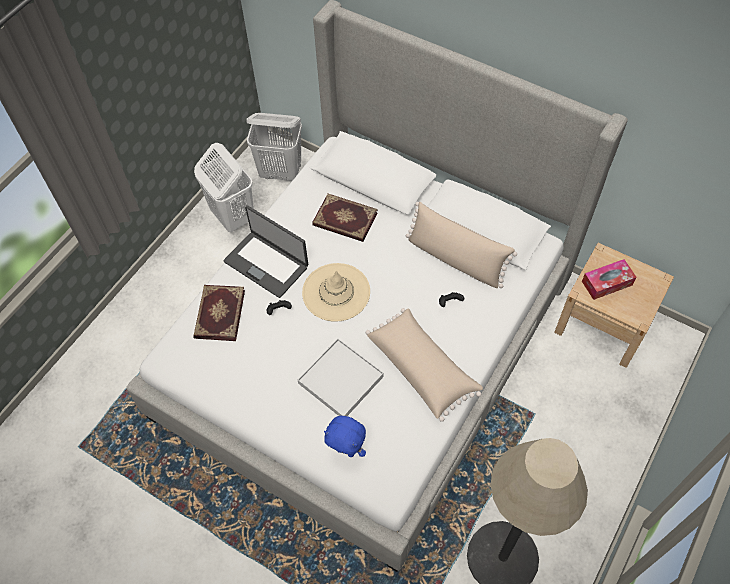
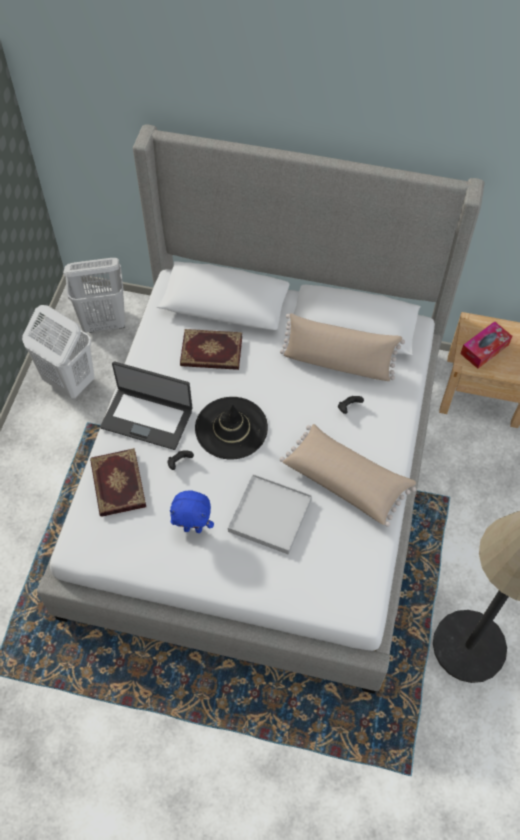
camera: 20 degrees left, 0 degrees up
(336, 292) = (231, 428): beige hat -> black hat
(347, 450) = (303, 584): blue plush toy -> blue plush toy (193, 528)

